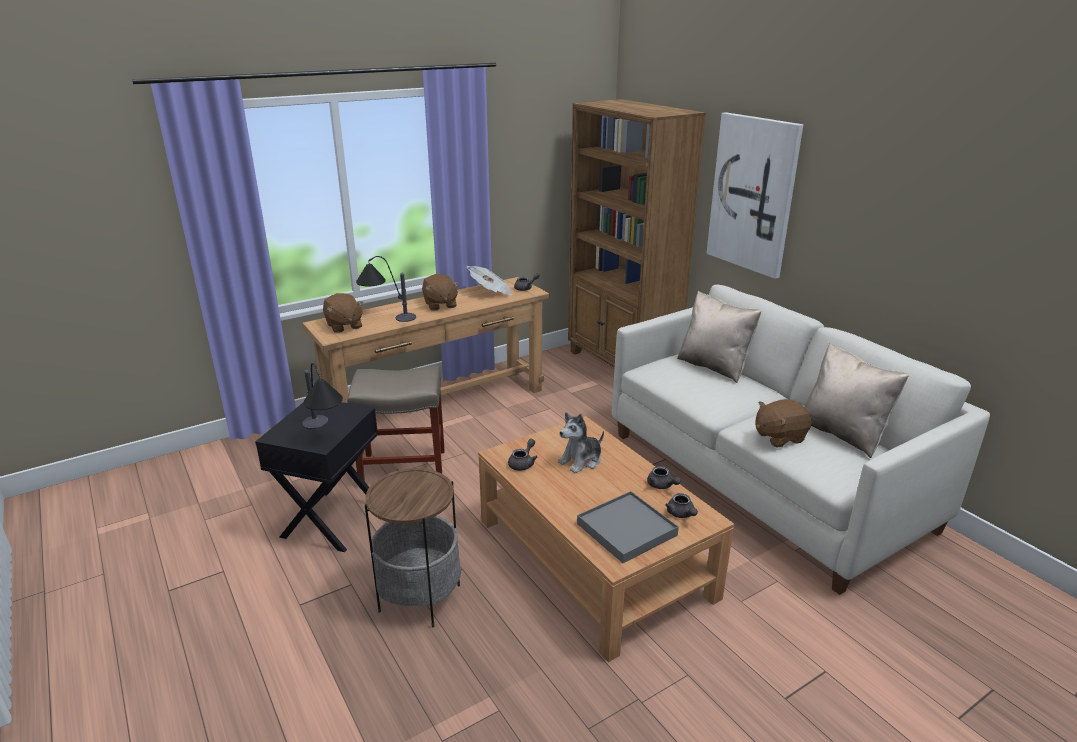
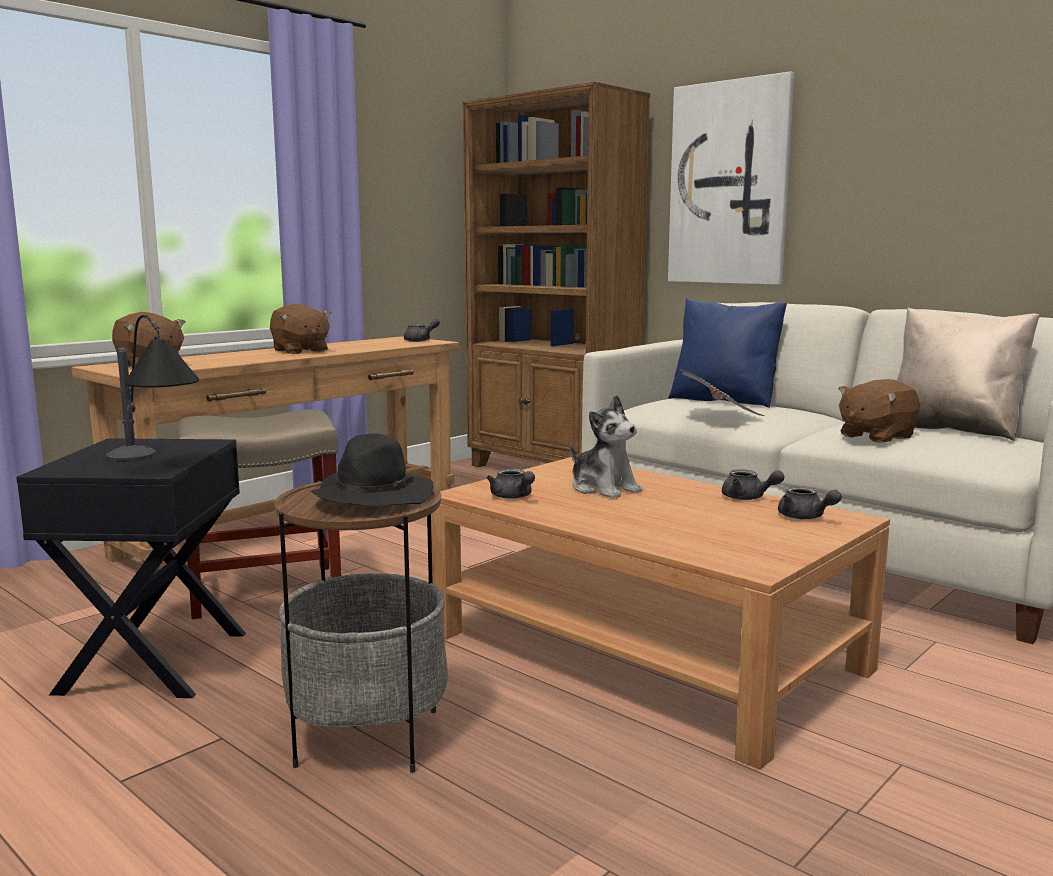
camera: 15 degrees left, 15 degrees down
(386, 316) = (217, 359): table lamp -> none
(416, 494) = (372, 497): none -> black hat
(491, 292) = (371, 343): newspaper -> newspaper (720, 415)
(523, 463) = (513, 497): grey teapot -> grey teapot turned 135 degrees clockwise
(581, 461) = (604, 488): plush toy -> plush toy turned 75 degrees counterclockwise
(627, 529) = (738, 537): grey tray -> none
(714, 366) = (724, 401): beige pillow -> blue pillow

